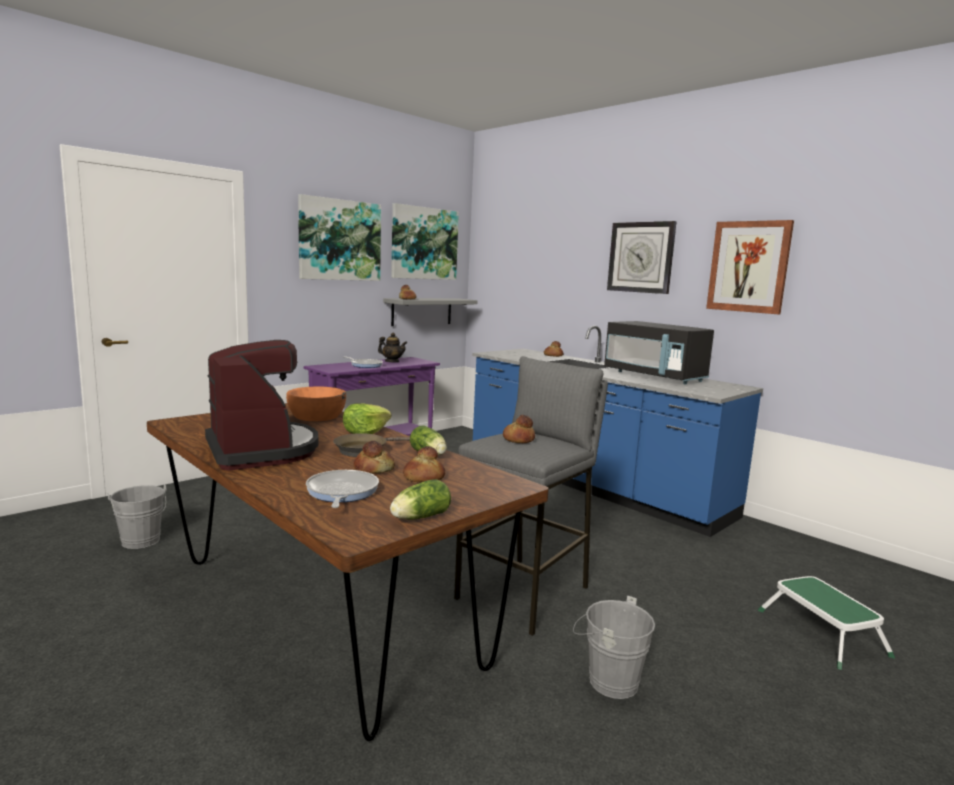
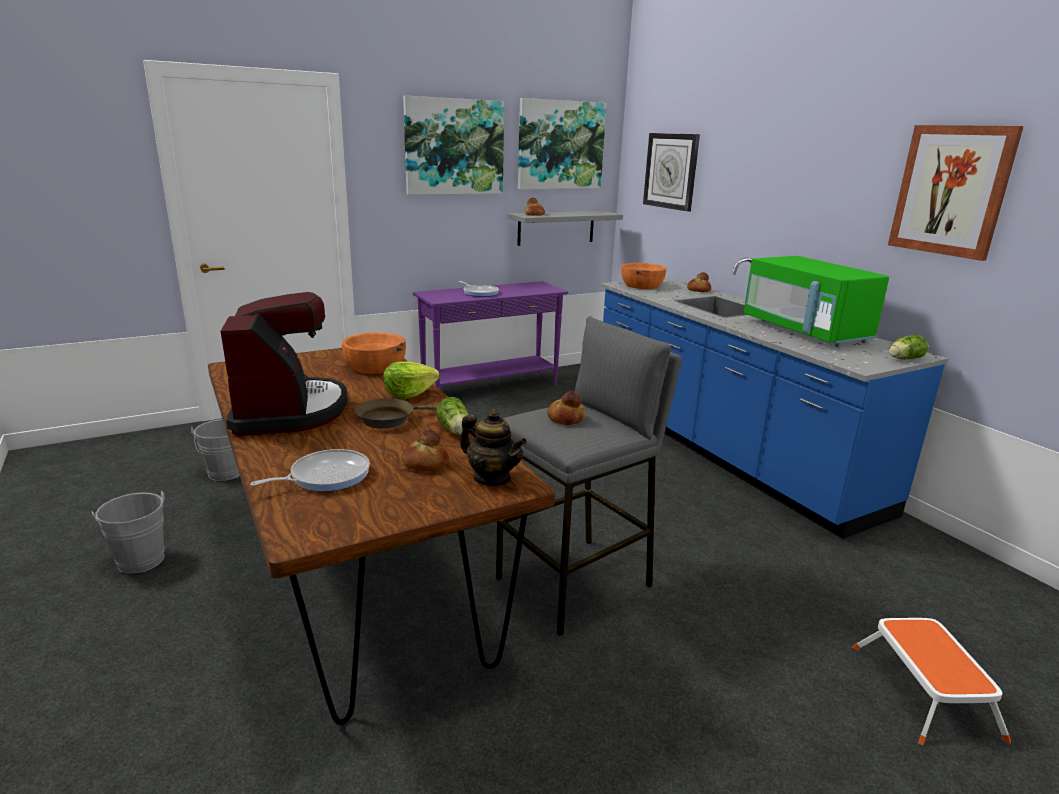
camera: 15 degrees right, 10 degrees up
(341, 492) = (325, 476): frying pan -> frying pan turned 45 degrees clockwise
(374, 469) = (381, 446): bread -> none
(392, 362) = (513, 288): teapot -> teapot (492, 478)
(418, 517) = (379, 519): lettuce -> lettuce (903, 359)
(507, 353) = (642, 285): none -> orange bowl
(608, 680) = (618, 704): grey bucket -> grey bucket (139, 558)
(641, 257) = (814, 170): wall clock -> wall clock (671, 171)
(654, 376) = (805, 331): black microwave -> green microwave
(822, 632) = (925, 691): green step ladder -> orange step ladder

